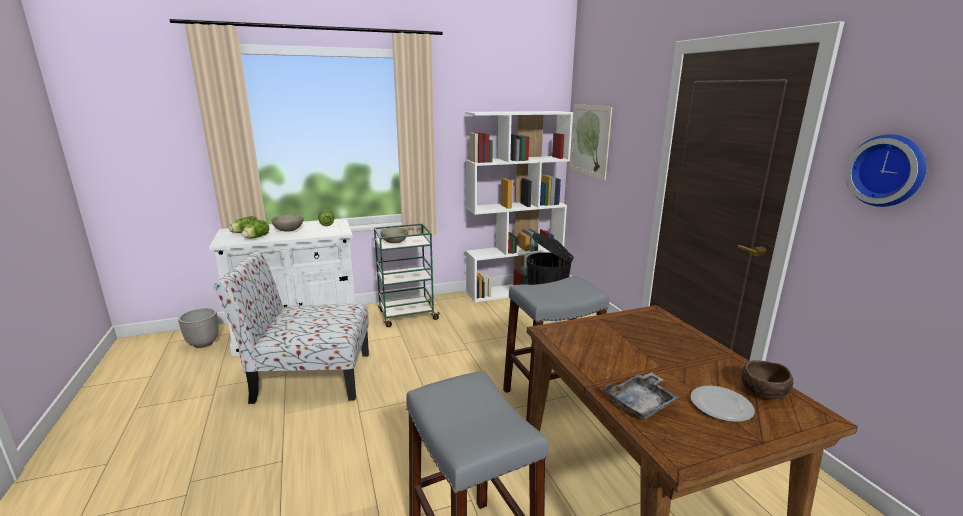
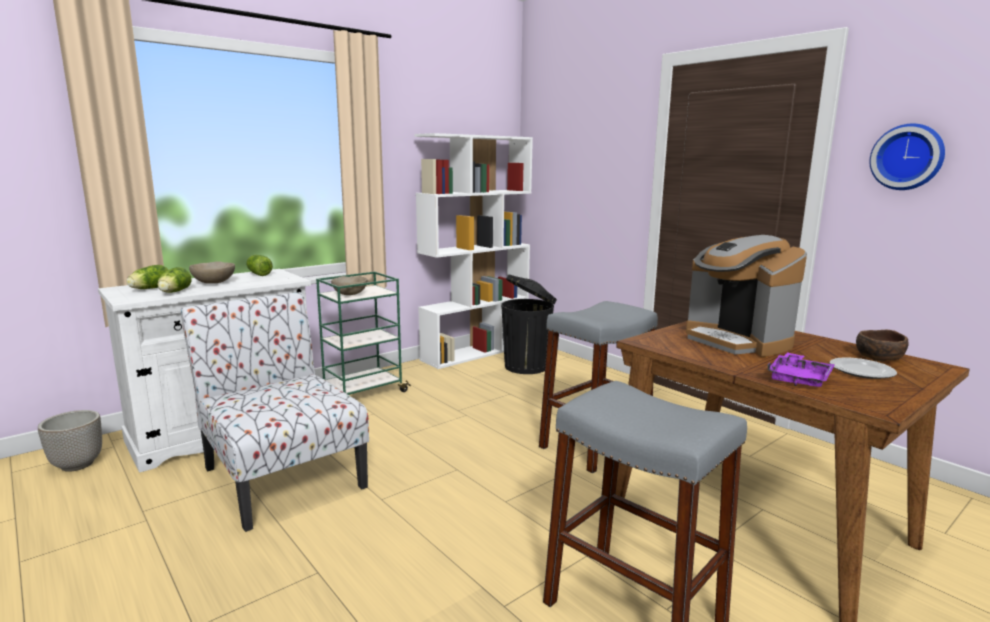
camera: 20 degrees left, 5 degrees down
(309, 377) = (282, 476): chair -> chair turned 75 degrees clockwise
(589, 140) = (552, 169): picture -> none
(636, 344) = (736, 341): none -> coffee machine
(642, 404) = (799, 379): grey tray -> purple tray

